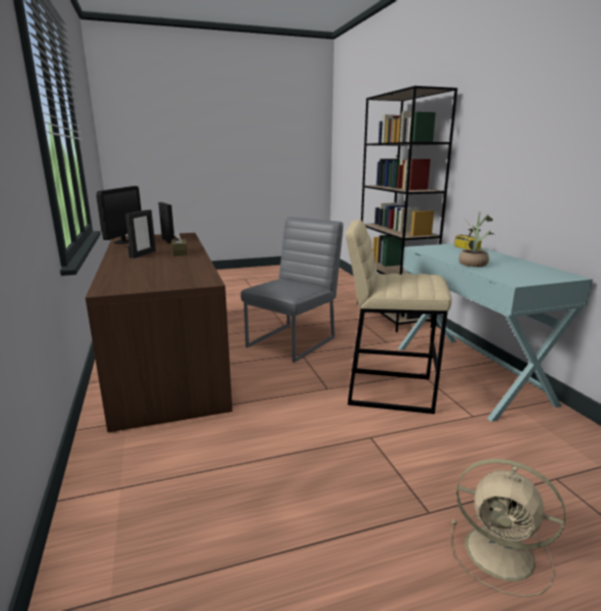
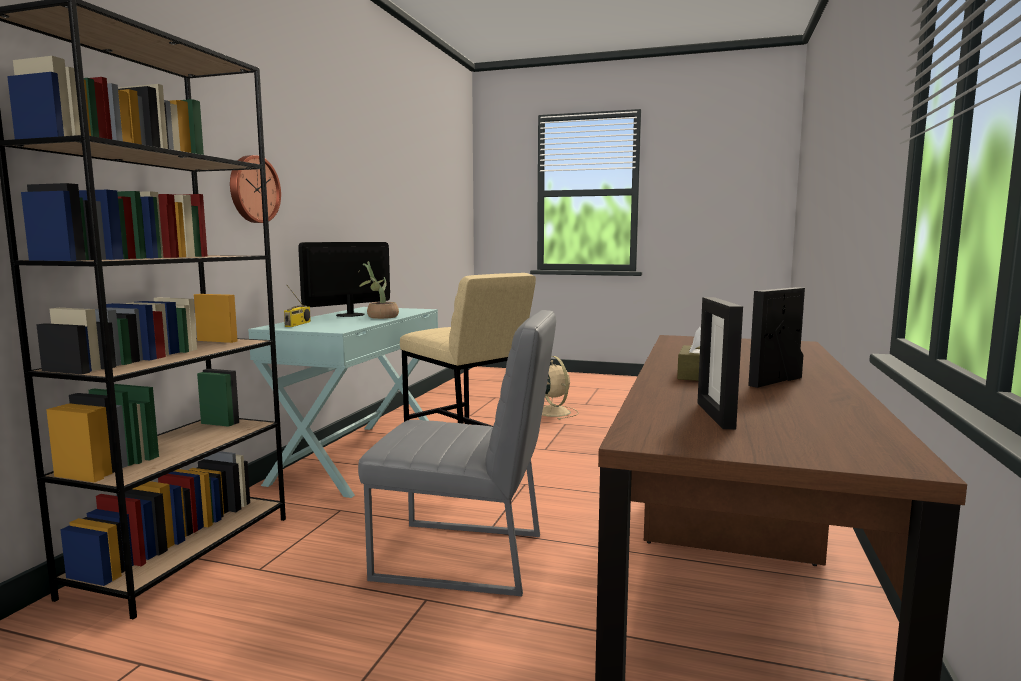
camera: 145 degrees left, 10 degrees down
(123, 242) = (867, 432): monitor -> monitor (350, 315)
(293, 341) = (465, 557): grey chair -> grey chair turned 150 degrees counterclockwise
(495, 149) = (253, 189): none -> wall clock

